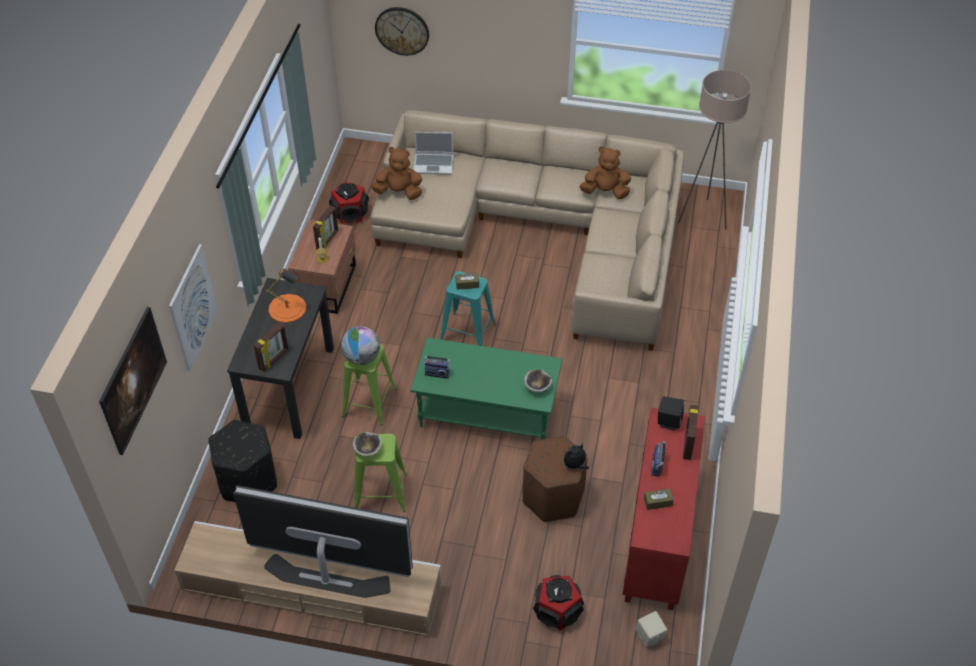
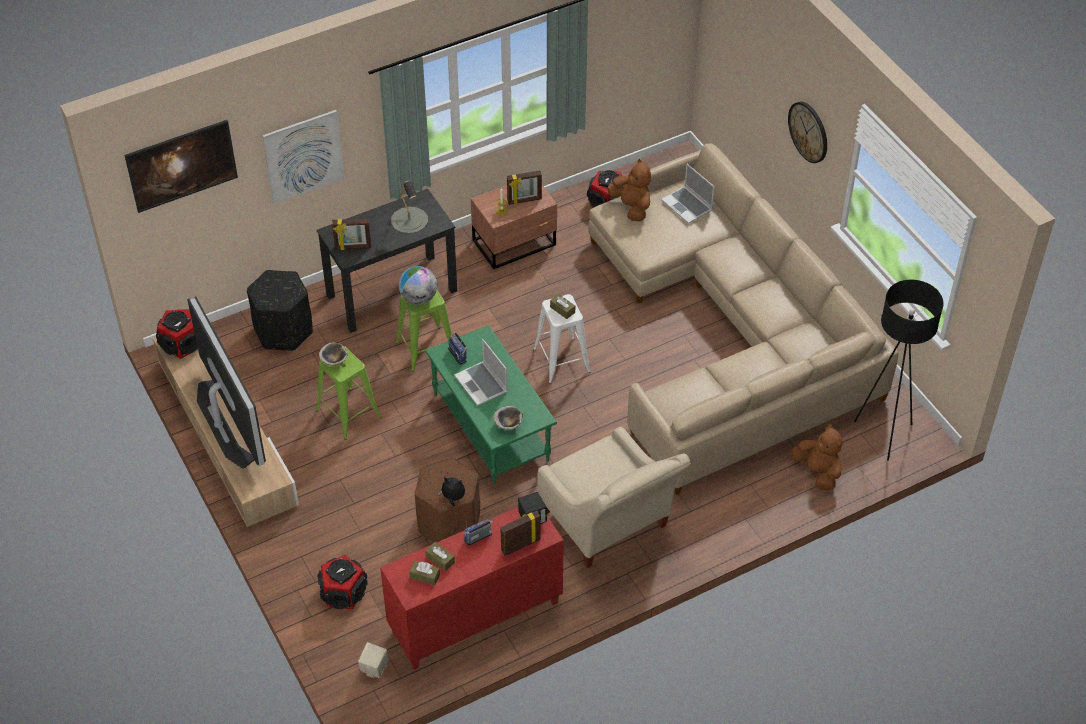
camera: 50 degrees right, 0 degrees up
(207, 552) = (182, 344): none -> speaker
(287, 308) = (409, 220): orange table lamp -> grey table lamp
(402, 30) = (741, 65): wall clock -> wall clock (808, 131)
(468, 333) = (561, 361): turquoise stool -> white stool
(482, 377) = (482, 384): none -> laptop
(605, 192) = (790, 335): brown plush toy -> brown plush toy (818, 472)
(645, 404) = (609, 525): none -> beige armchair
(665, 522) = (425, 576): none -> brown tissue box
(703, 217) = (884, 435): beige floor lamp -> black floor lamp

